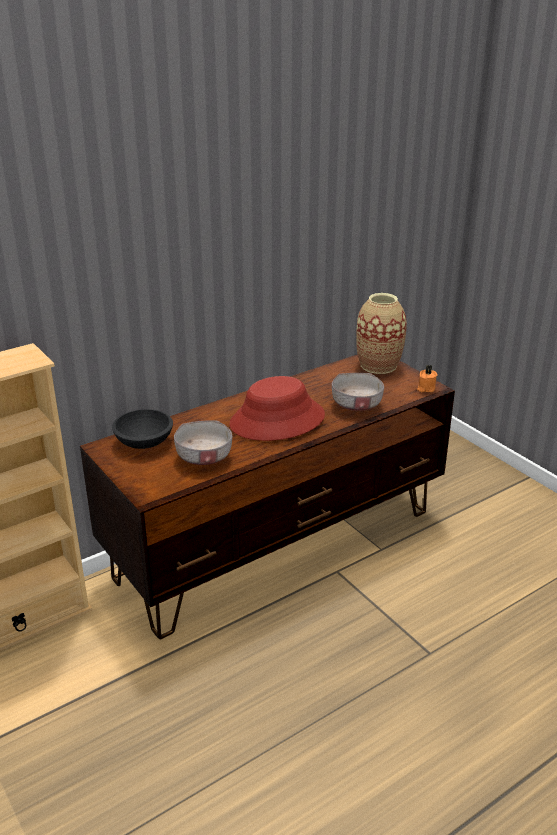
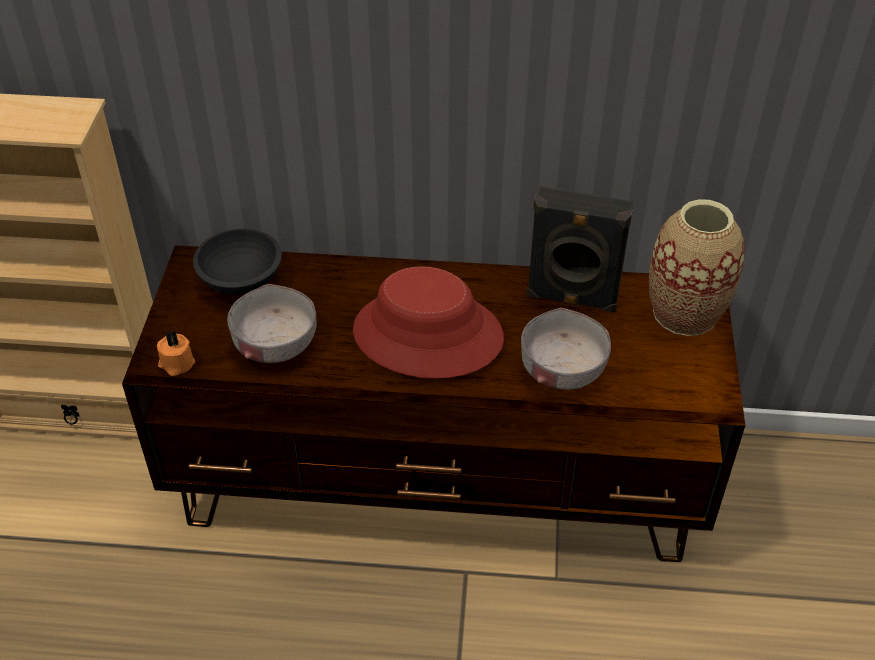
camera: 40 degrees right, 15 degrees up
(324, 380) = (571, 300): none -> black speaker
(425, 388) = (702, 396): orange candle -> orange candle (176, 363)

